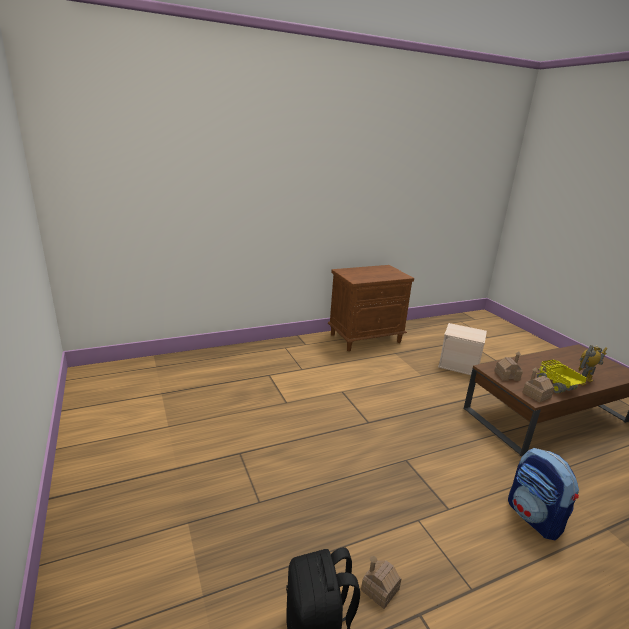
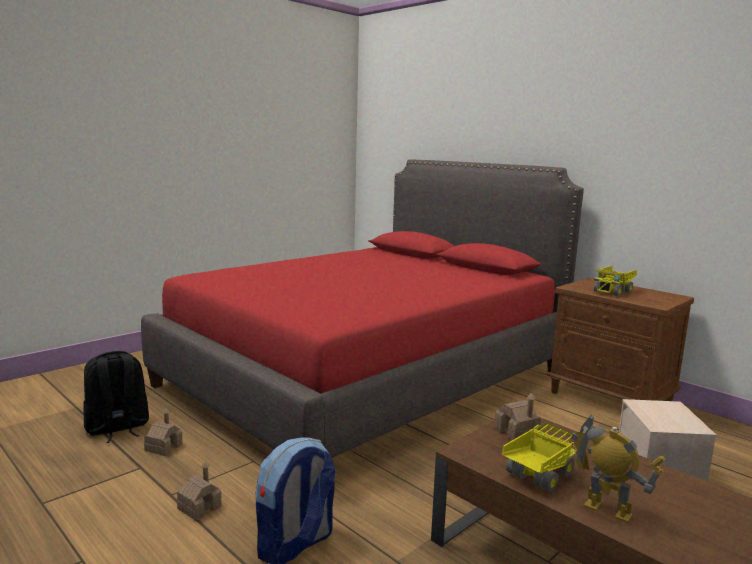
camera: 70 degrees right, 10 degrees down
(281, 415) = (367, 378): none -> red bed
(371, 275) = (613, 291): none -> toy truck
(536, 395) = (479, 454): toy house -> toy house (199, 508)

